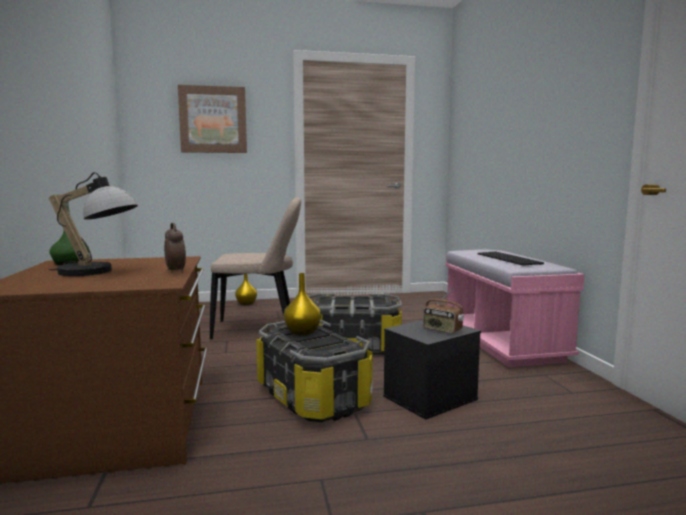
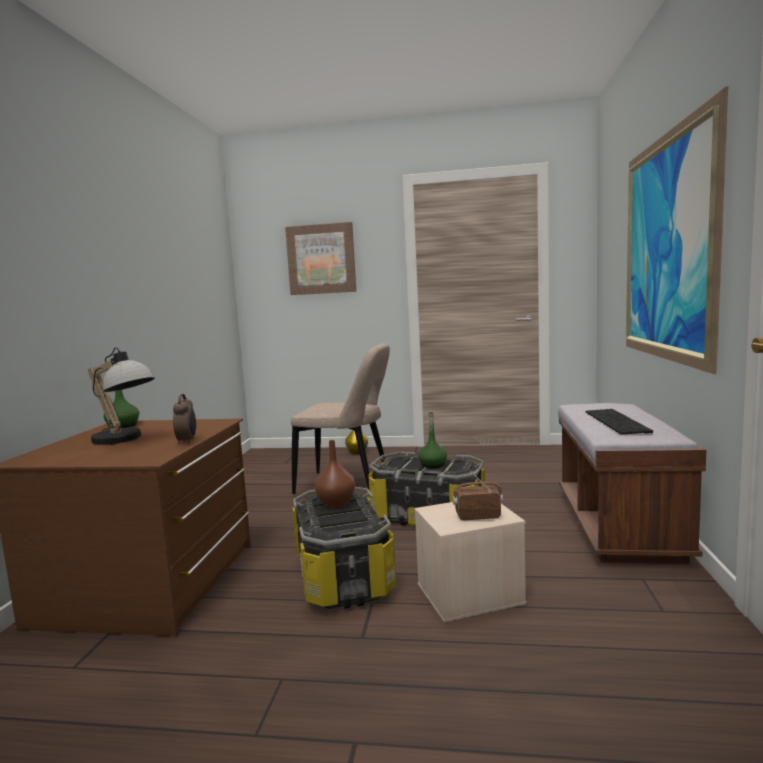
camera: 20 degrees right, 0 degrees up
(302, 333) = (335, 504): yellow vase -> brown vase
(357, 301) = (433, 465): none -> green bottle
(430, 398) = (469, 594): black storage box -> beige storage box
(442, 330) = (477, 516): radio -> radio turned 120 degrees clockwise
(502, 343) = (618, 526): pink bench -> brown bench
(537, 127) = (665, 248): none -> picture

